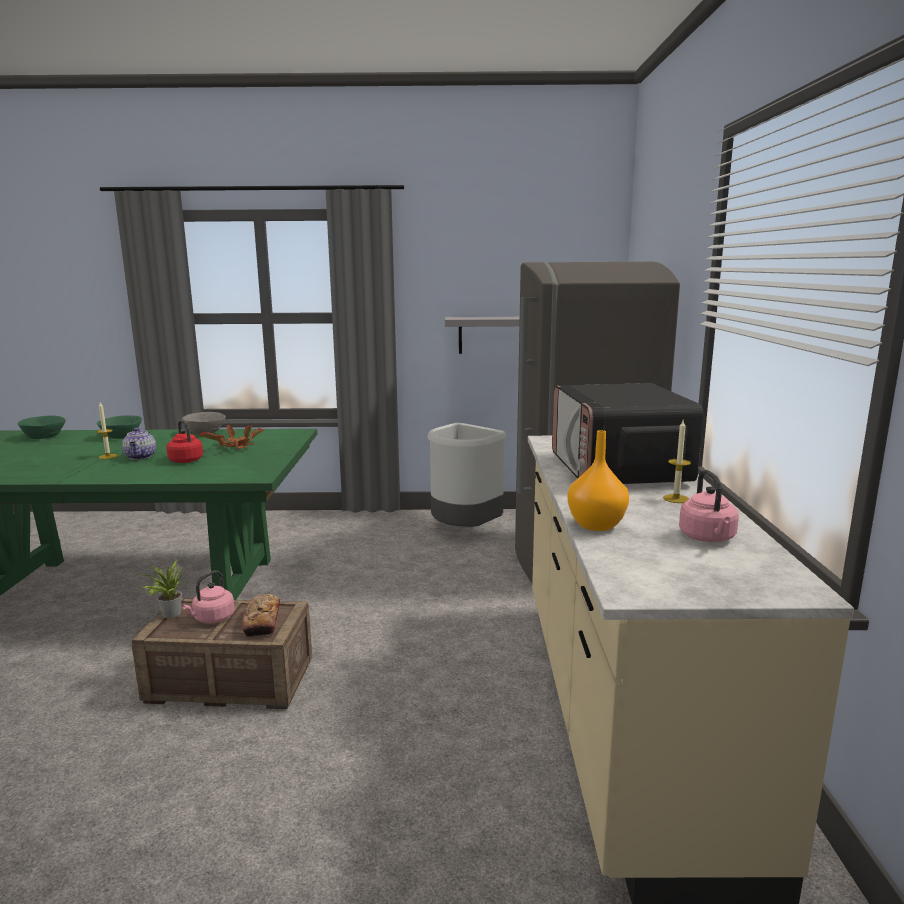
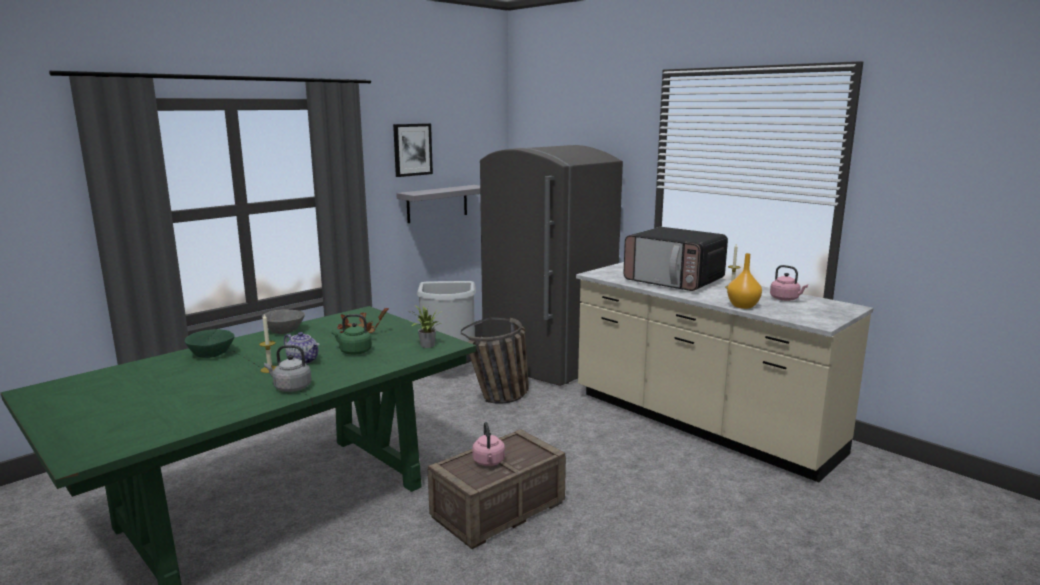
camera: 45 degrees left, 0 degrees up
(43, 437) = (115, 378): green bowl -> none
(71, 473) = (290, 388): none -> grey kettle
(169, 614) = (453, 473): potted plant -> potted plant (426, 346)
(185, 460) = (354, 352): red kettle -> green kettle
(262, 621) = (522, 449): bread -> none
(453, 576) = (500, 399): none -> basket
(470, 268) = (412, 149): none -> picture

